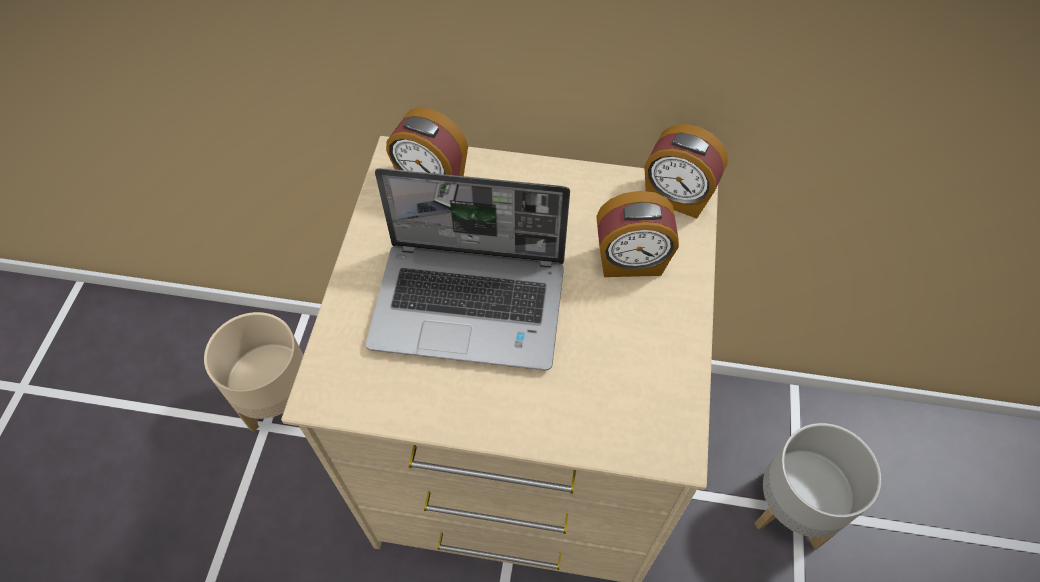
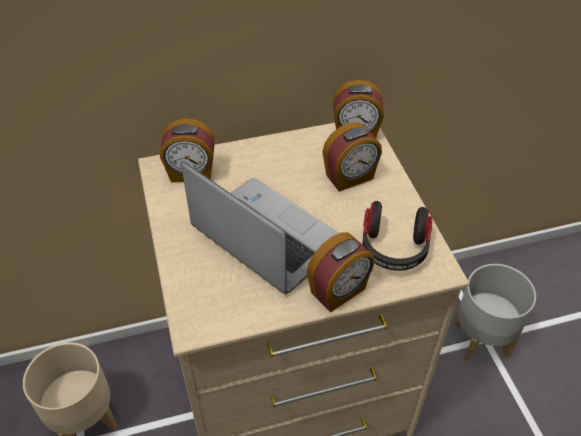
camera: 25 degrees left, 10 degrees down
(471, 304) = (264, 236): laptop -> laptop turned 120 degrees counterclockwise
(521, 423) = (339, 292): none -> alarm clock
(629, 392) = (394, 249): none -> headphones

